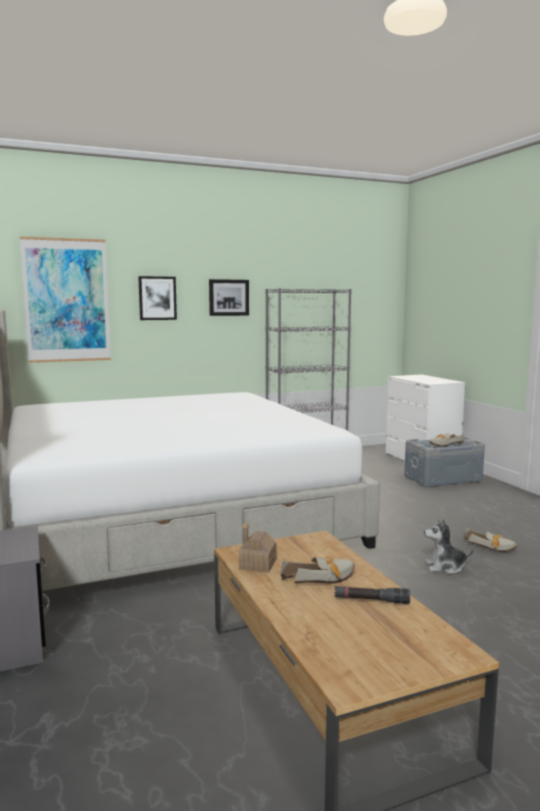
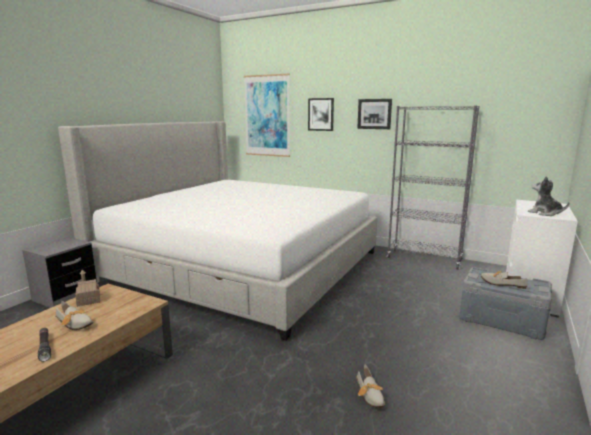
camera: 50 degrees right, 5 degrees up
(445, 567) = (291, 383): plush toy -> plush toy (544, 213)

